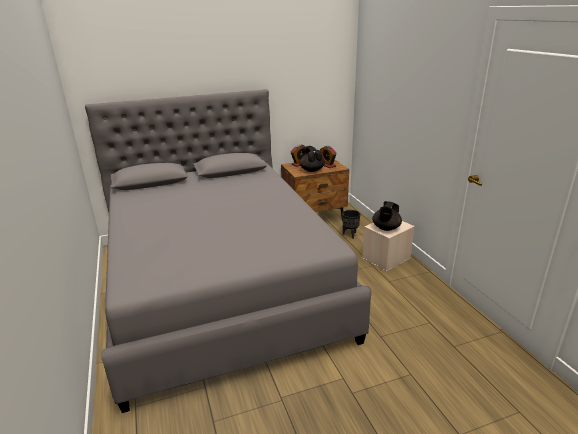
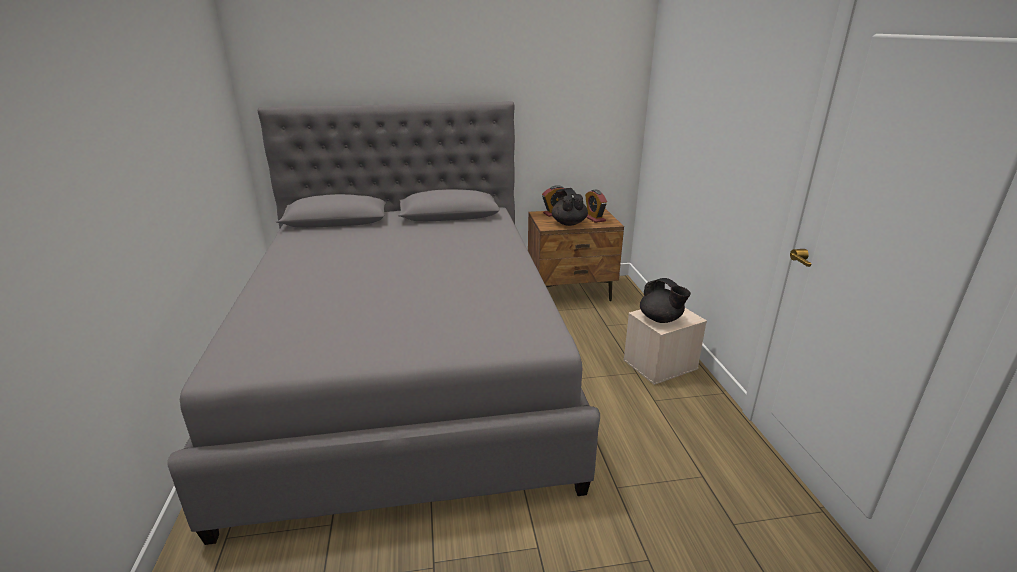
camera: 10 degrees right, 0 degrees up
(350, 235) = (615, 323): black planter -> none
(386, 228) = (661, 319): black teapot -> black teapot turned 75 degrees counterclockwise

